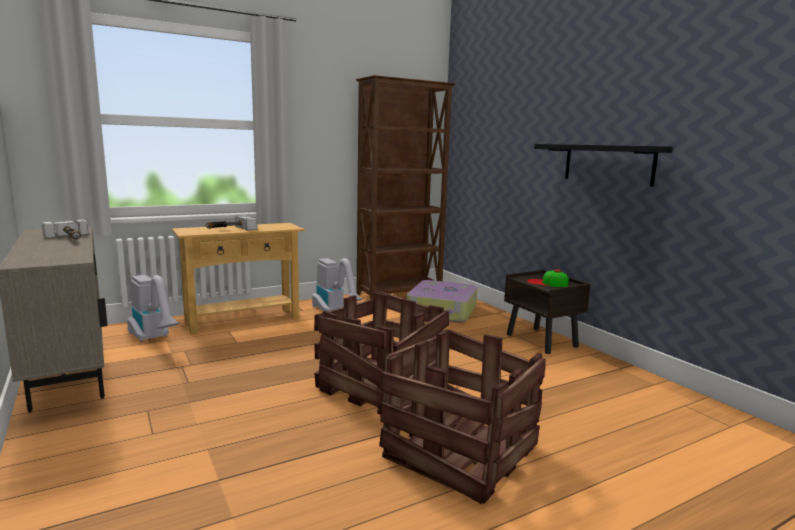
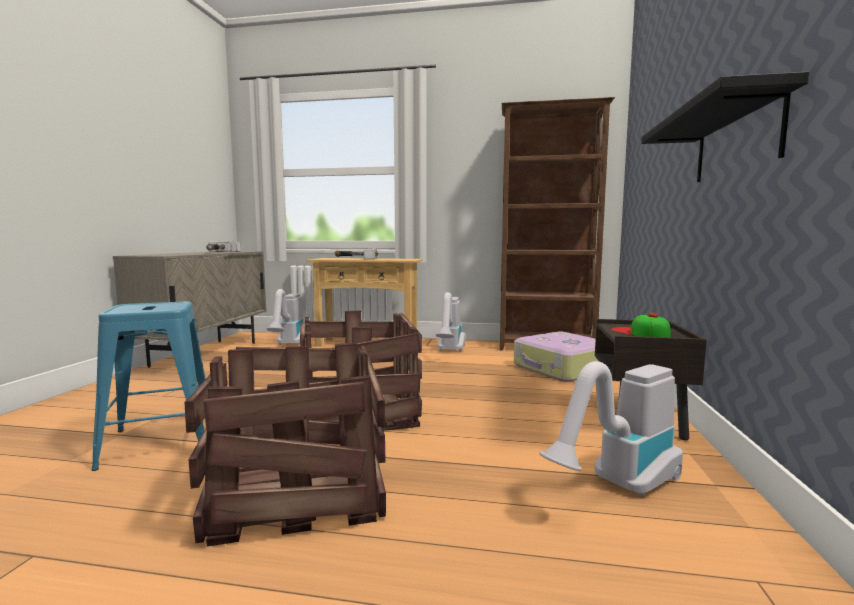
camera: 40 degrees right, 5 degrees down
(275, 469) = (159, 441): none -> blue stool
(592, 384) = (619, 487): none -> vacuum cleaner

